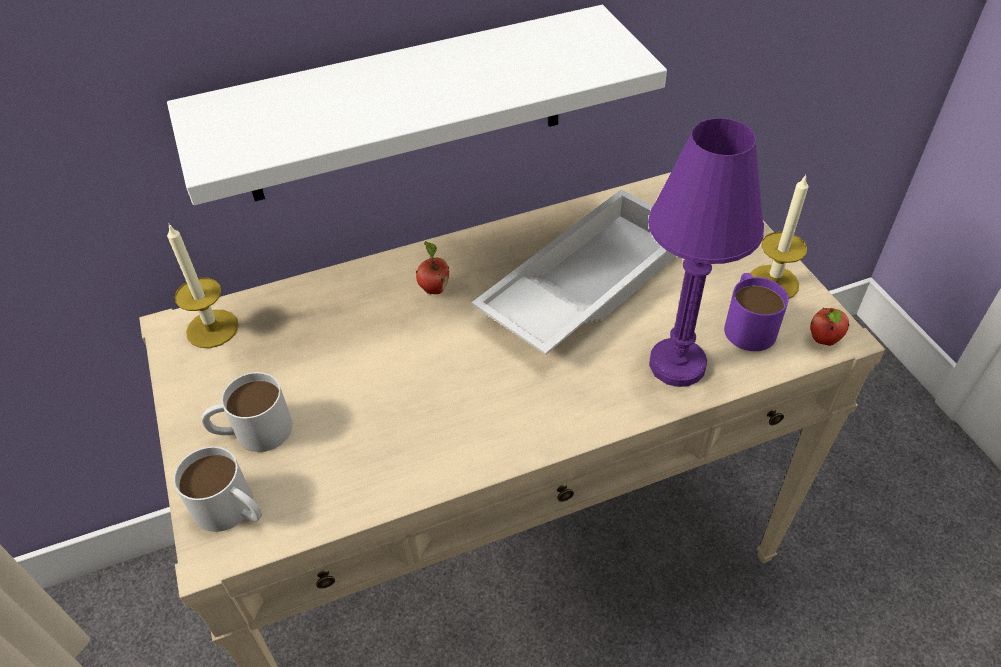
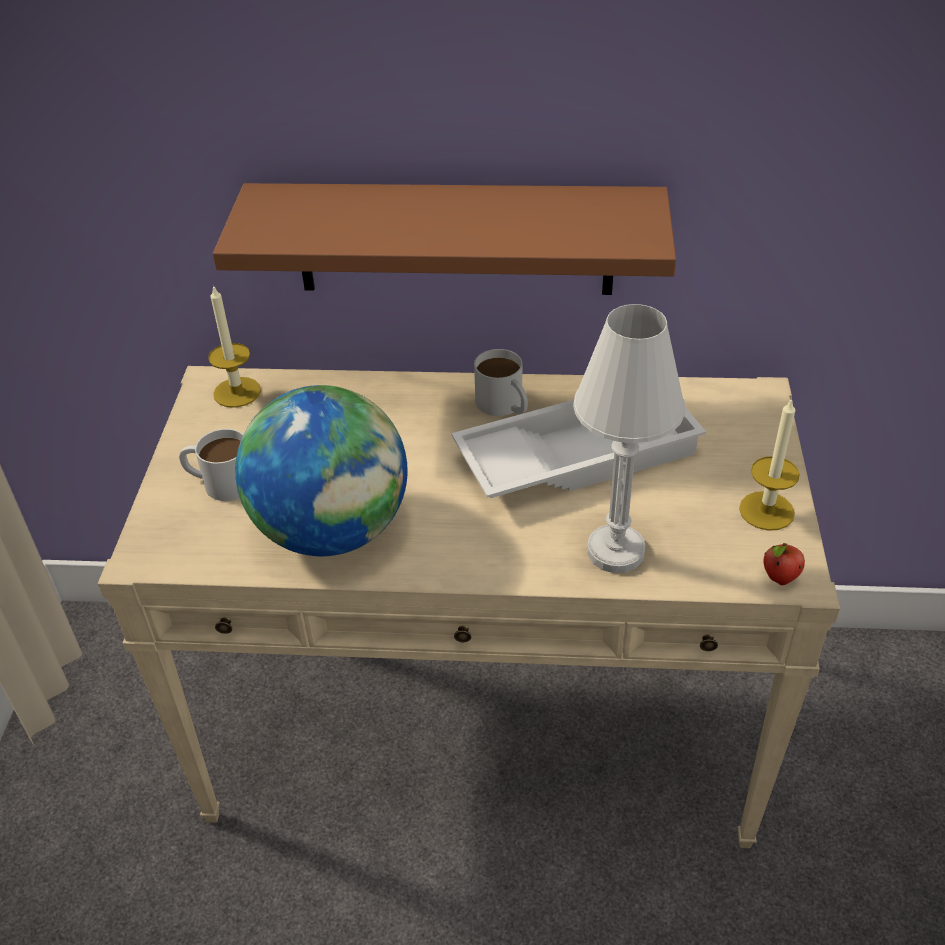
camera: 25 degrees right, 5 degrees down
(232, 510) = (170, 535): white mug -> white mug (504, 406)
(402, 440) = (332, 530): none -> globe
(405, 107) = (454, 239): white shelf -> brown shelf
(433, 288) = (438, 416): apple -> none
(677, 365) = (615, 551): purple table lamp -> white table lamp
(747, 323) = (712, 538): purple mug -> none

